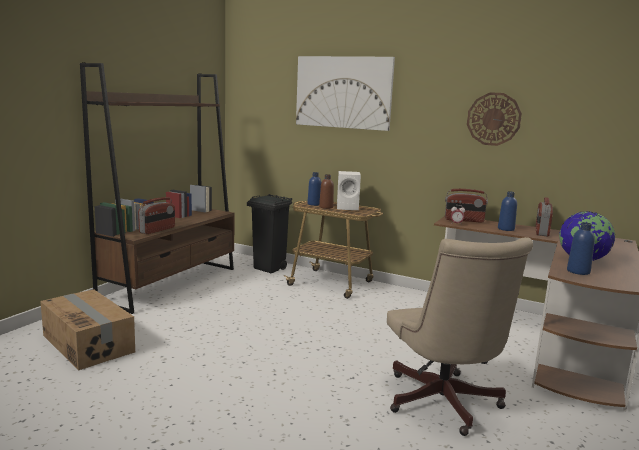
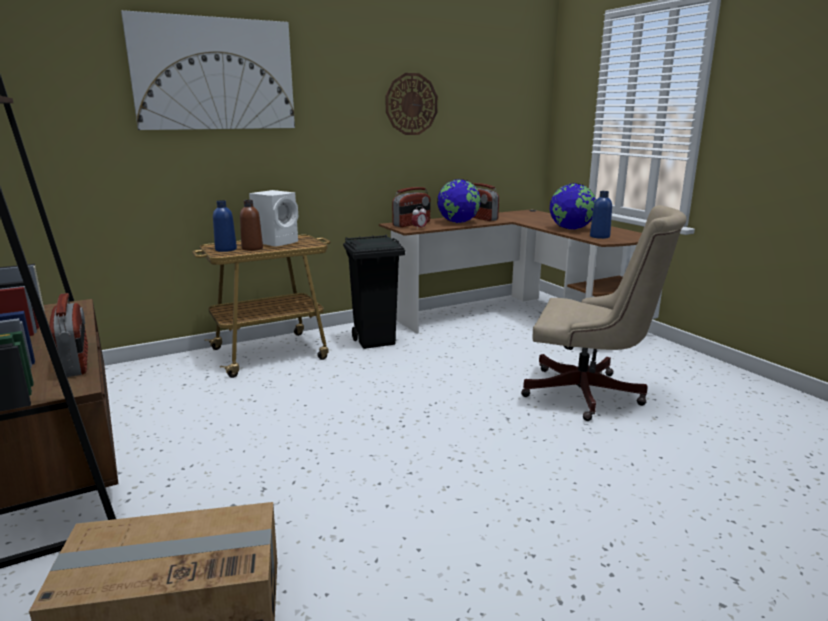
camera: 55 degrees left, 5 degrees up
(269, 268) = (154, 372): black trash can -> black trash can (375, 341)
(506, 229) = (458, 222): blue bottle -> globe

